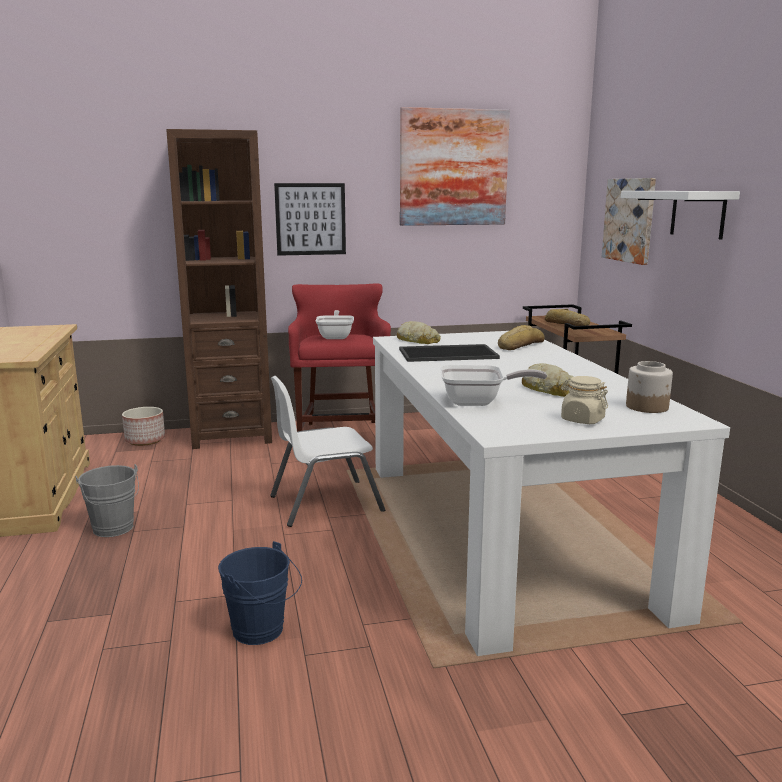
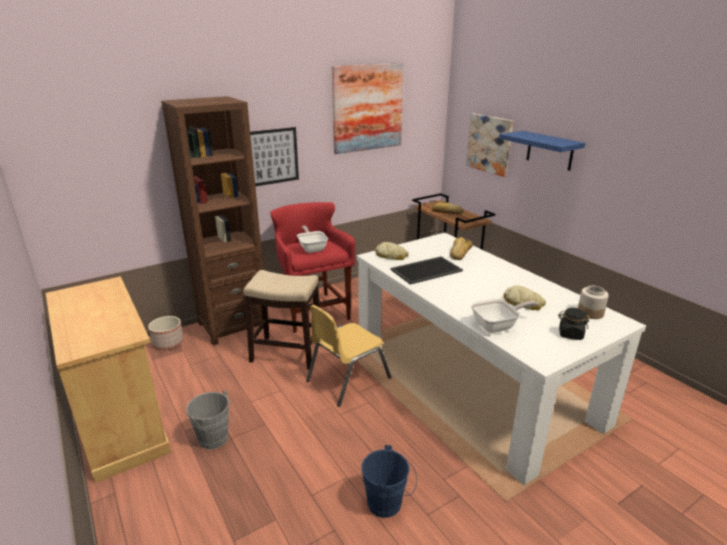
camera: 20 degrees left, 10 degrees up
(273, 468) = (288, 353): none -> stool
(325, 503) = (347, 379): white chair -> yellow chair
(582, 420) = (570, 334): beige jar -> black jar
(698, 214) = (550, 150): white shelf -> blue shelf

